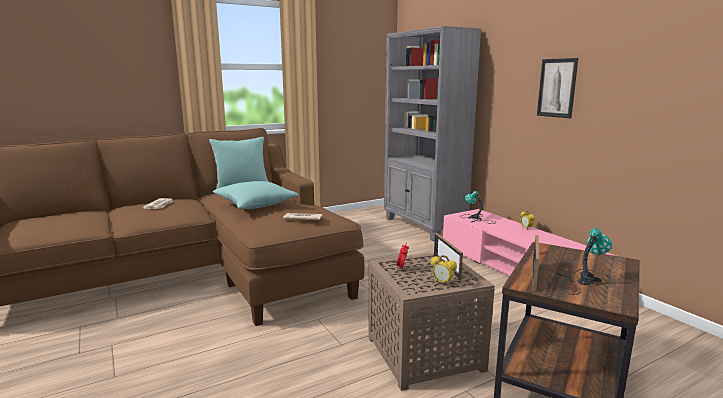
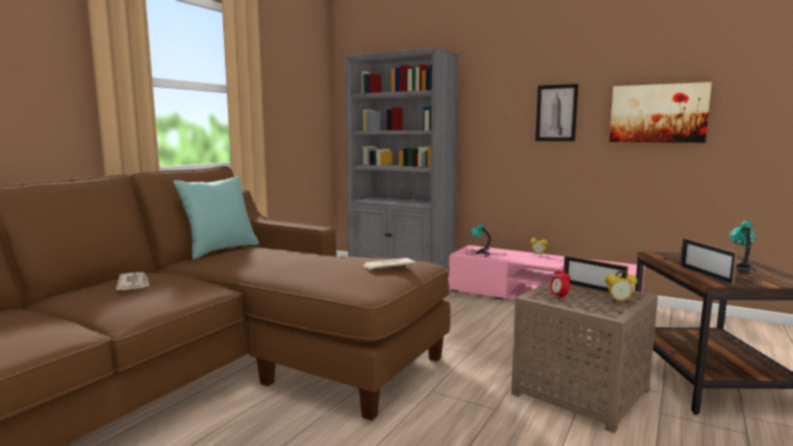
camera: 30 degrees left, 5 degrees down
(255, 205) = (292, 262): turquoise pillow -> none
(653, 93) = (658, 113): none -> picture

